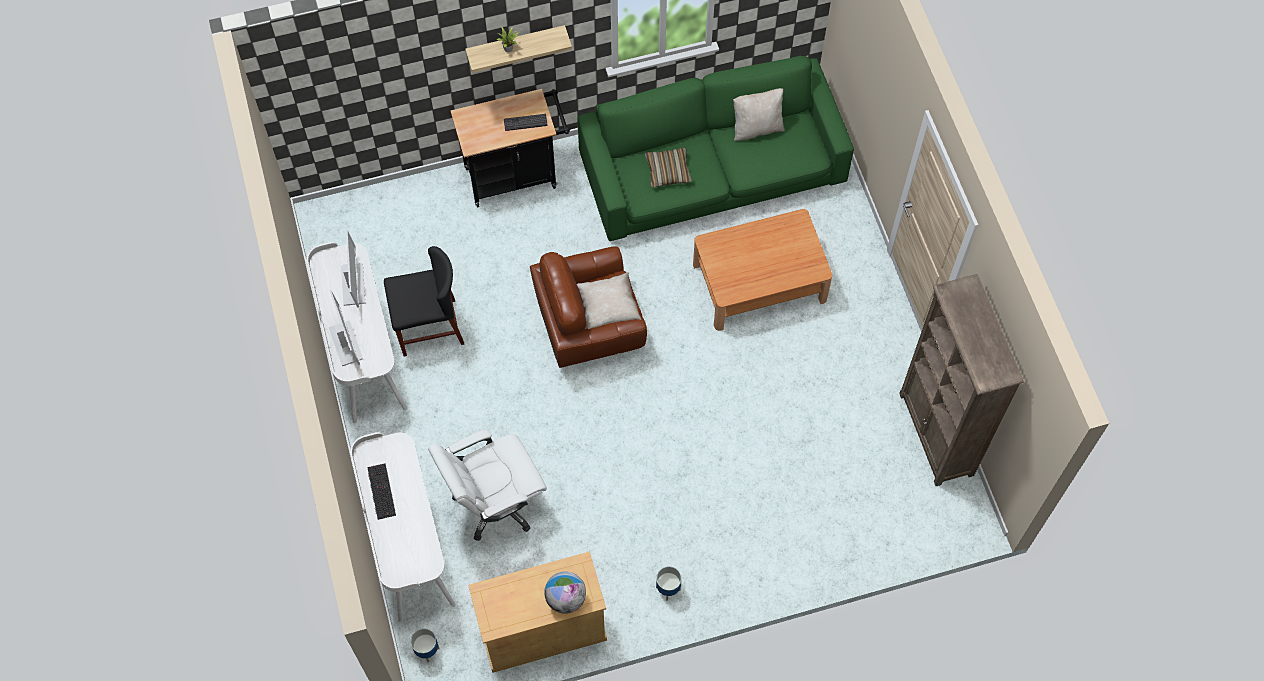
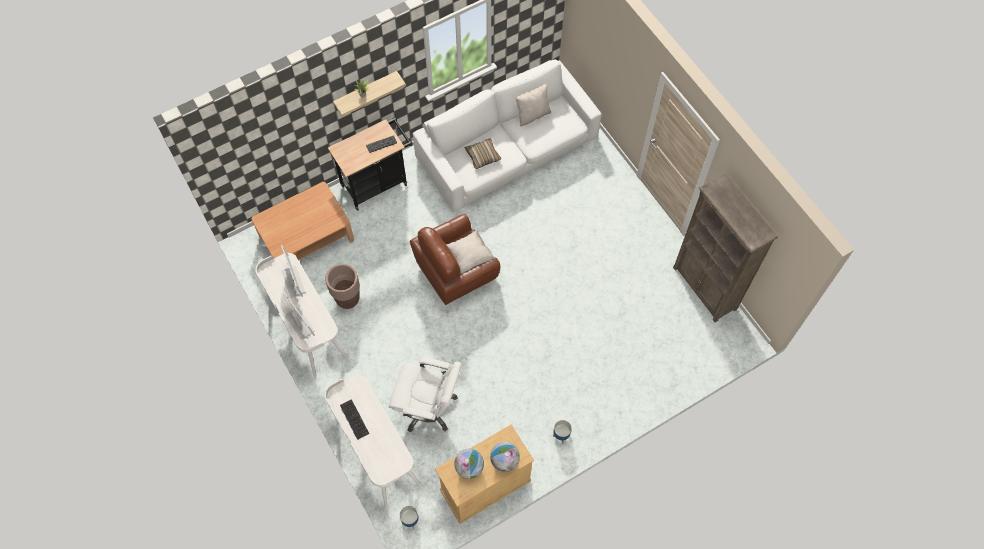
camera: 15 degrees left, 0 degrees up
(429, 327) = (348, 299): black chair -> brown planter
(496, 503) = (428, 407): white office chair -> white office chair turned 120 degrees counterclockwise
(515, 595) = (469, 467): none -> globe
(712, 169) = (507, 149): green sofa -> white sofa
(759, 282) = (560, 216): brown coffee table -> brown coffee table (306, 237)

